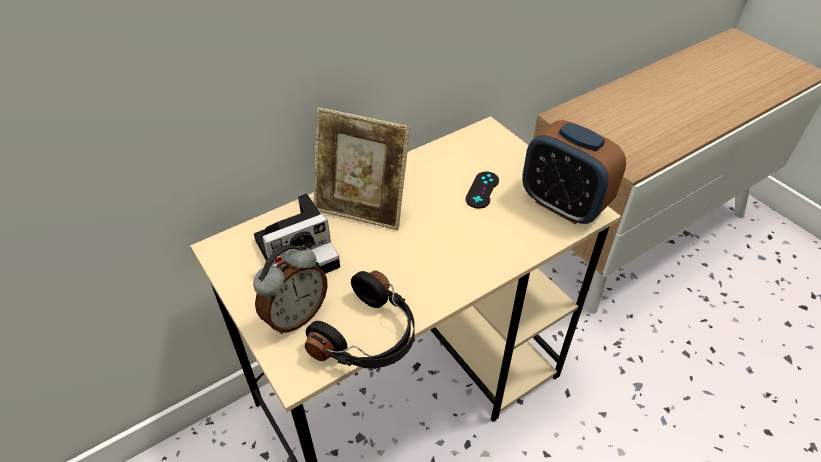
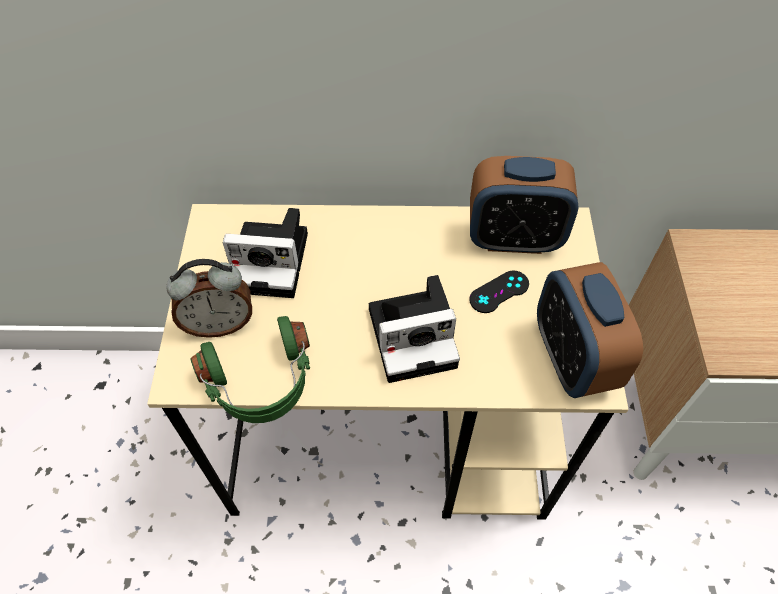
camera: 35 degrees right, 10 degrees up
(362, 209) = (362, 247): picture frame -> none
(369, 337) = (261, 383): black headphones -> green headphones
(452, 244) = (415, 335): none -> camera
(461, 154) = (513, 238): none -> alarm clock

